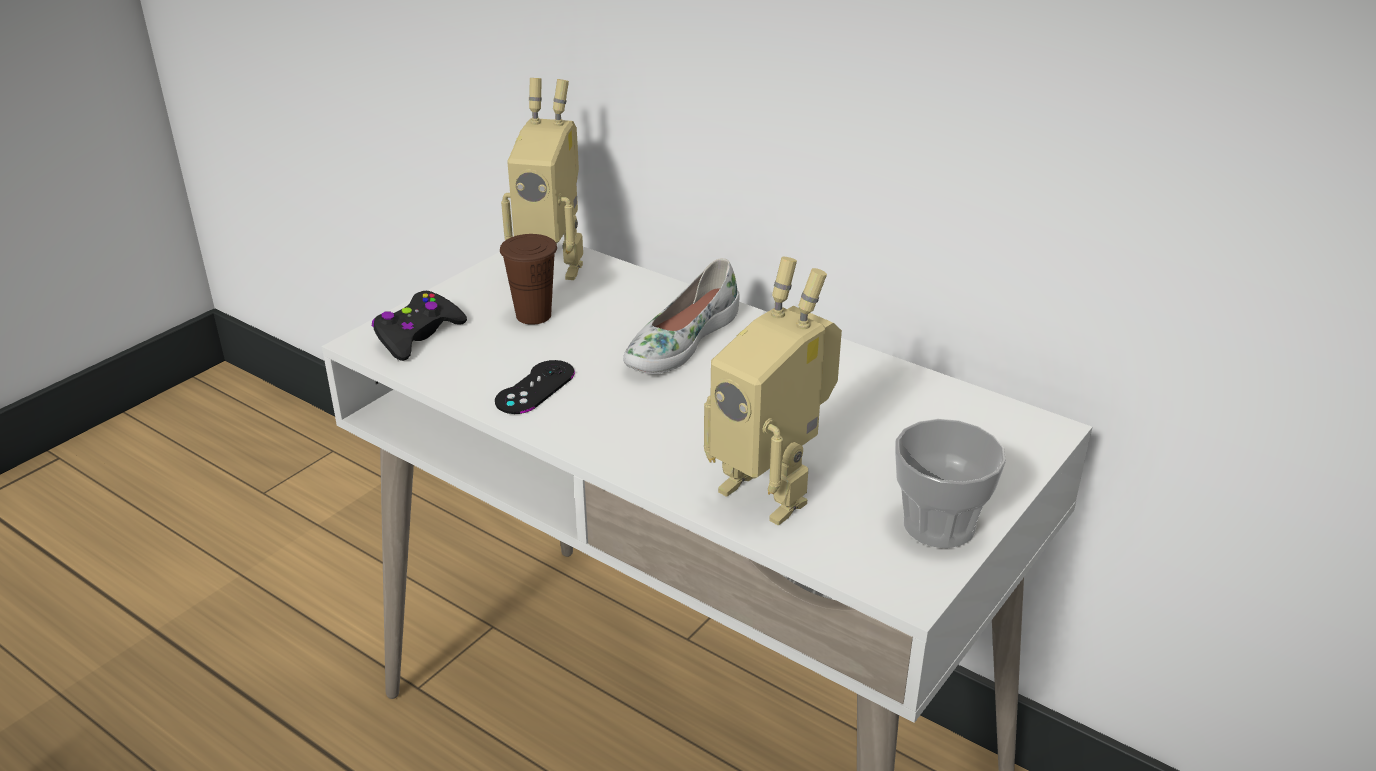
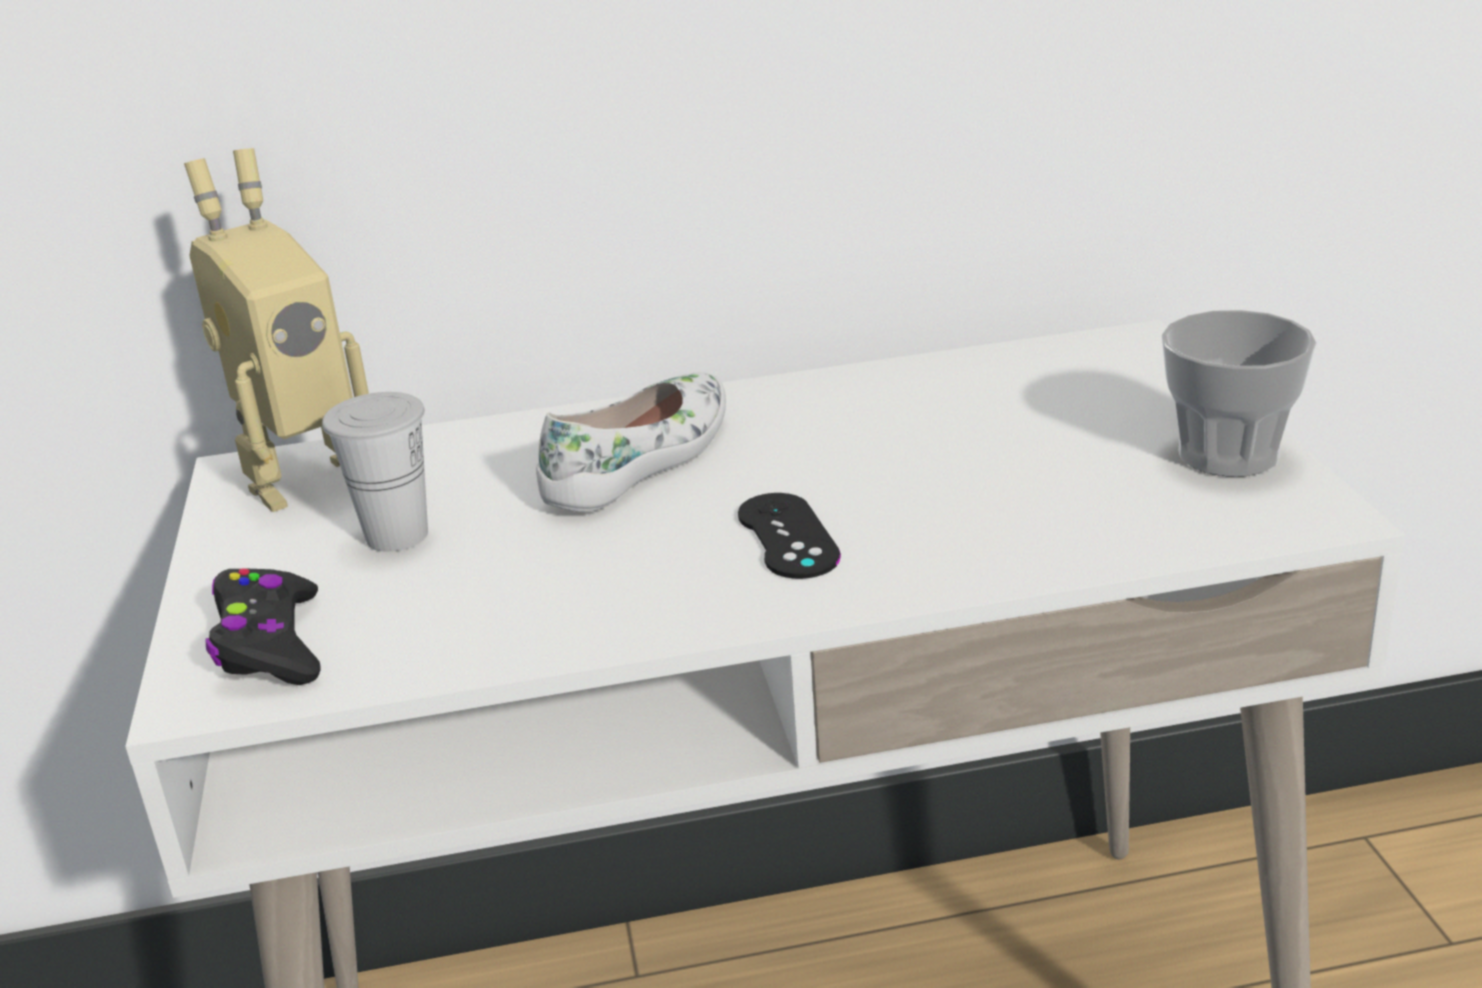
camera: 45 degrees left, 5 degrees down
(533, 315) = (397, 536): brown cup -> white cup
(535, 387) = (571, 598): black game controller -> black game controller (787, 536)
(680, 341) = (643, 461): white shoe -> white shoe turned 135 degrees counterclockwise
(772, 490) = (1039, 521): toy robot -> none

